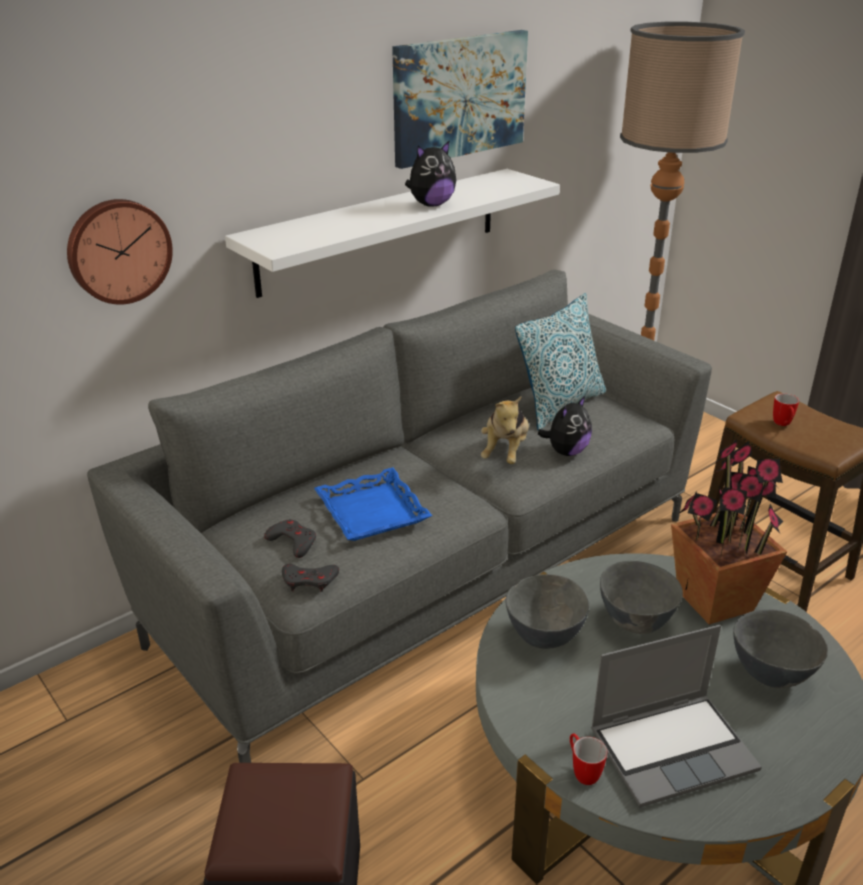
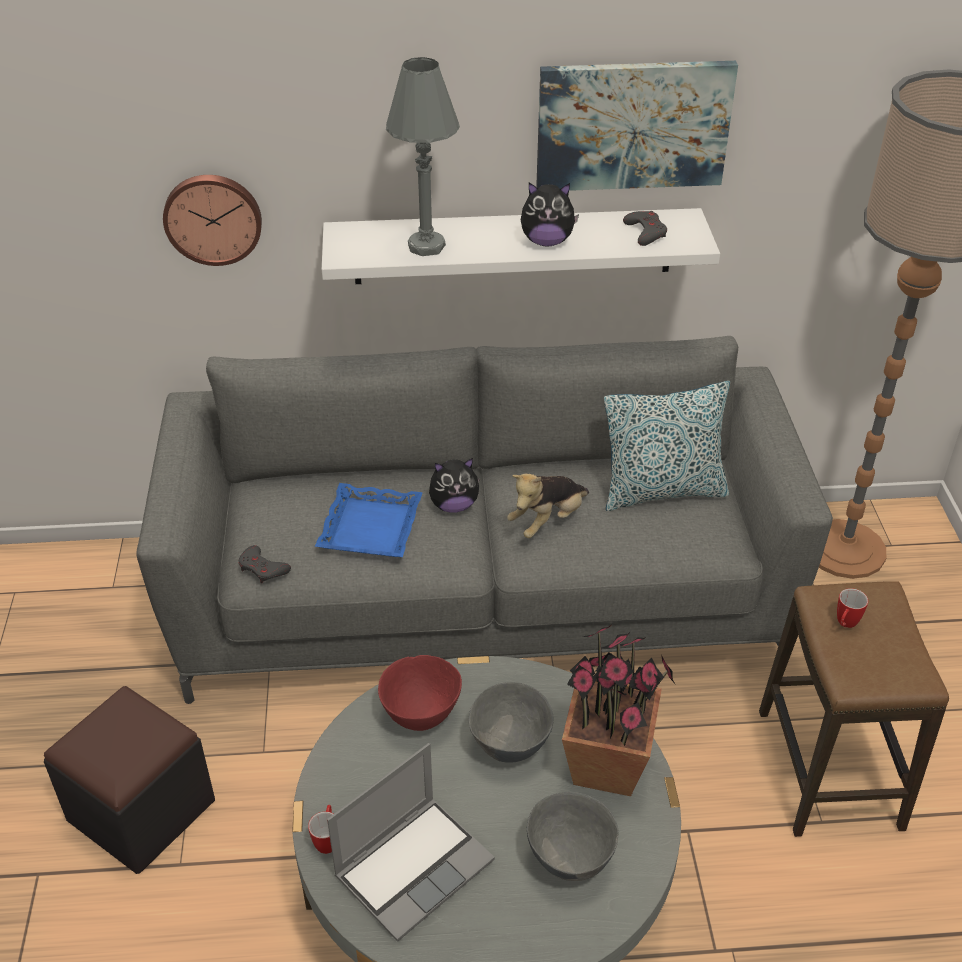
camera: 35 degrees right, 10 degrees up
(292, 542) = (284, 526): grey game controller -> grey game controller (645, 232)
(341, 227) = (426, 246): none -> grey table lamp
(543, 638) = (420, 715): grey bowl -> red bowl
(566, 451) = (608, 547): plush toy -> plush toy (454, 505)
(673, 748) = (414, 866): laptop -> laptop turned 60 degrees counterclockwise

